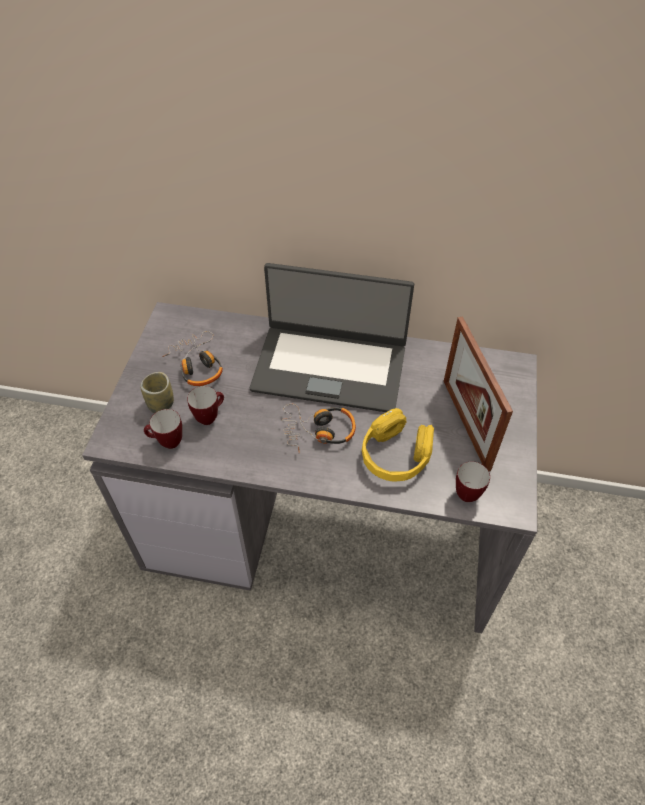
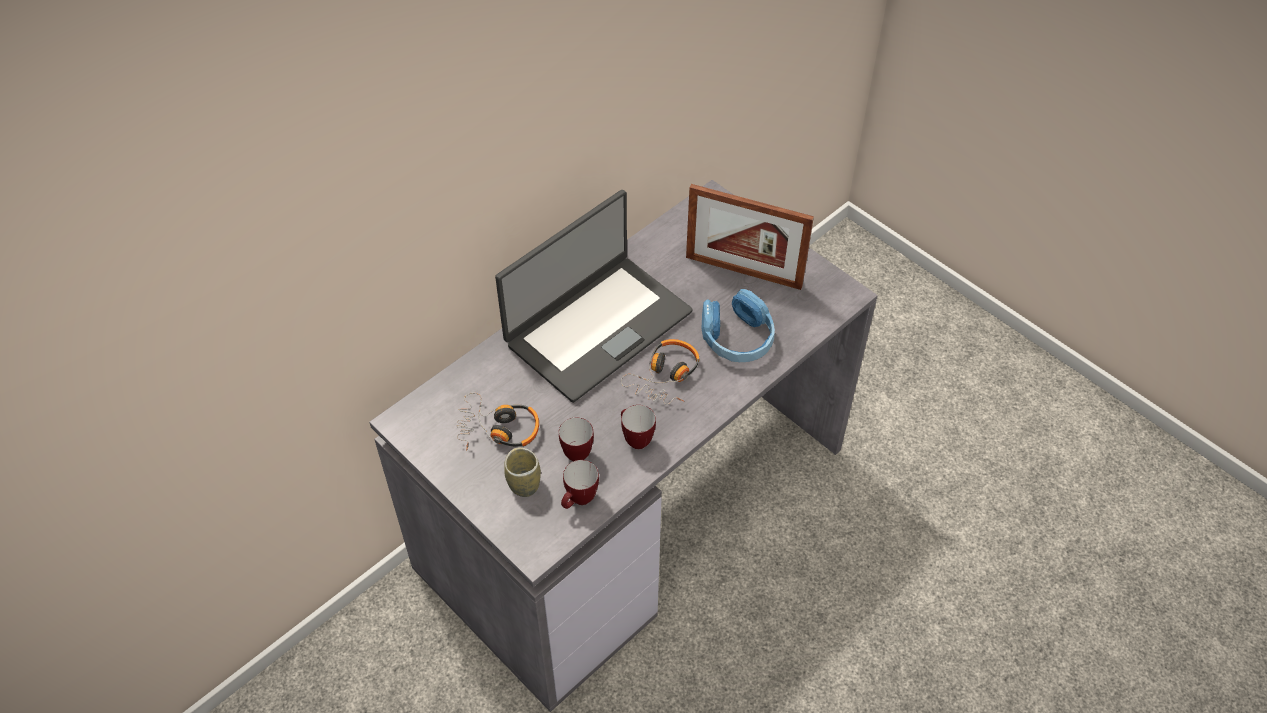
camera: 55 degrees left, 0 degrees up
(395, 455) = (737, 338): yellow headphones -> blue headphones
(467, 491) = (809, 313): mug -> mug (634, 439)

